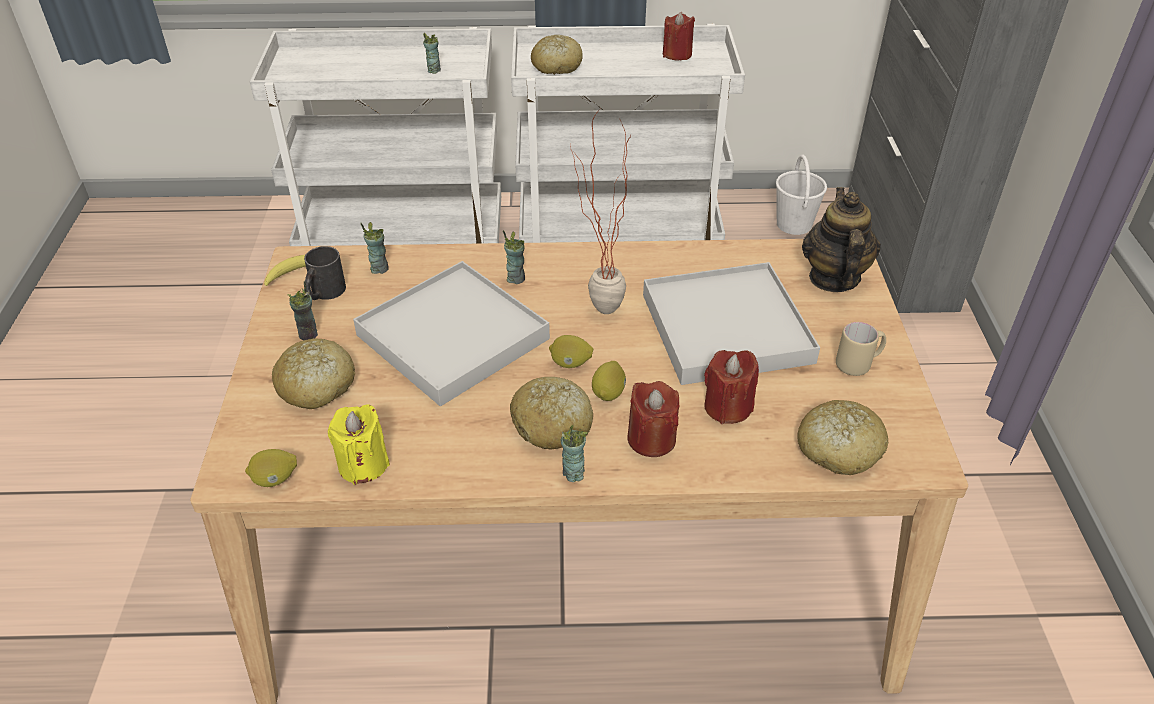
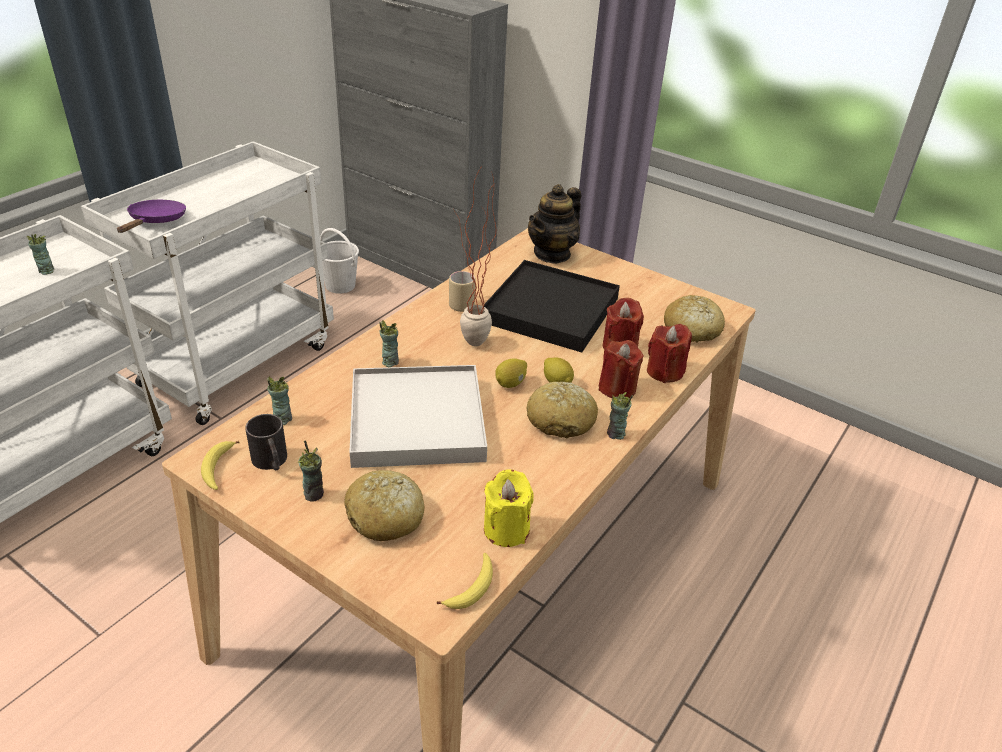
camera: 55 degrees left, 5 degrees down
(275, 479) = (471, 588): lemon -> banana
(556, 66) = (155, 221): bread -> purple frying pan
(677, 54) = (236, 177): red candle -> red candle (664, 371)
(726, 328) = (550, 310): white tray -> black tray
(833, 278) = (552, 254): teapot -> teapot turned 90 degrees counterclockwise
(858, 364) = (633, 287): beige mug -> beige mug (463, 303)

